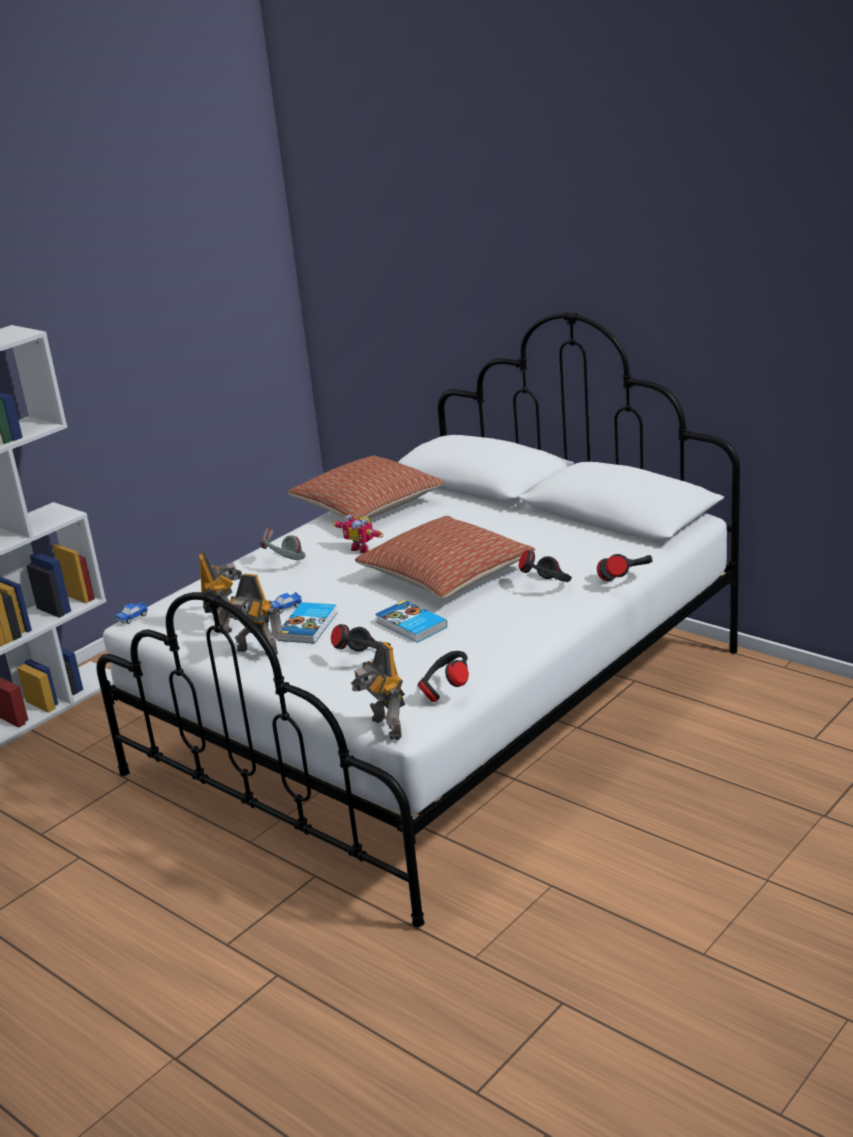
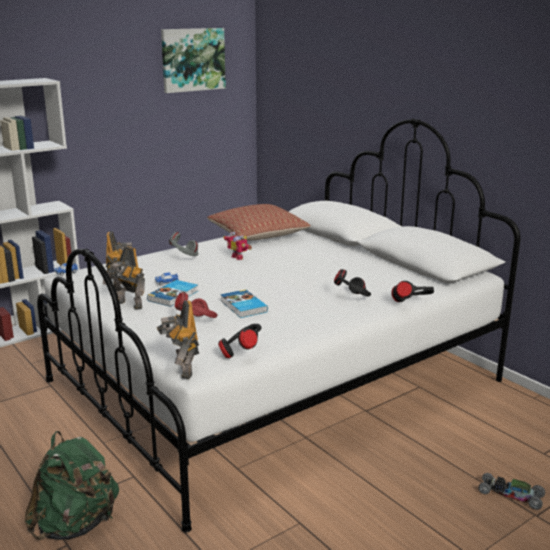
camera: 10 degrees right, 5 degrees down
(205, 247) = (192, 59): none -> picture
(275, 950) = (76, 525): none -> green backpack
(365, 658) = (198, 322): black headphones -> red headphones
(446, 575) = (285, 281): pillow -> none
(788, 798) = (510, 495): none -> toy car

